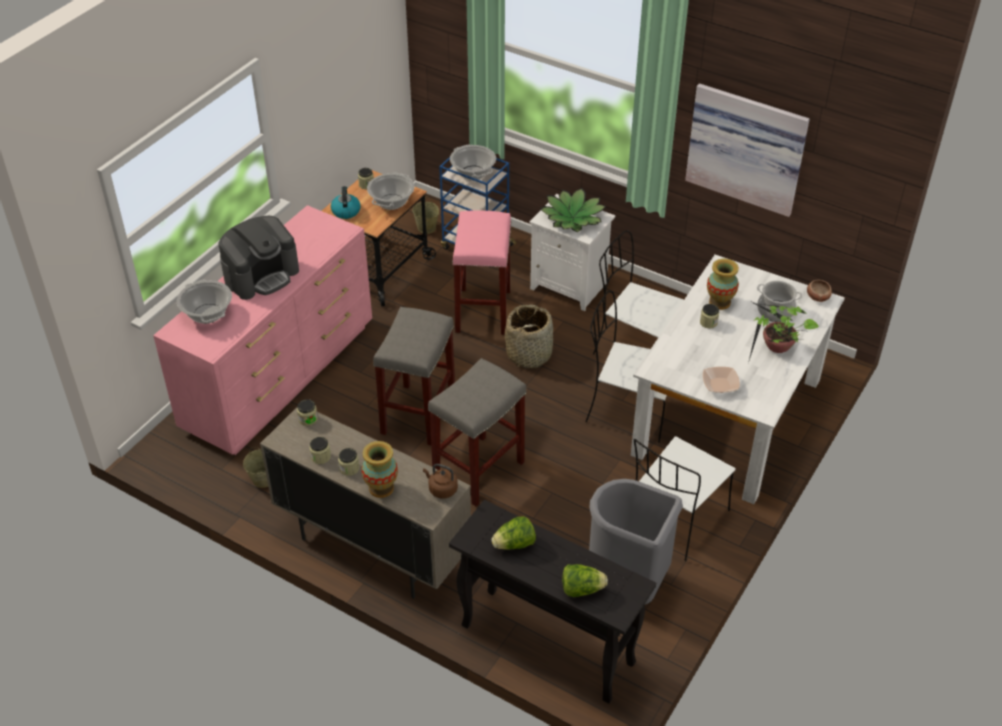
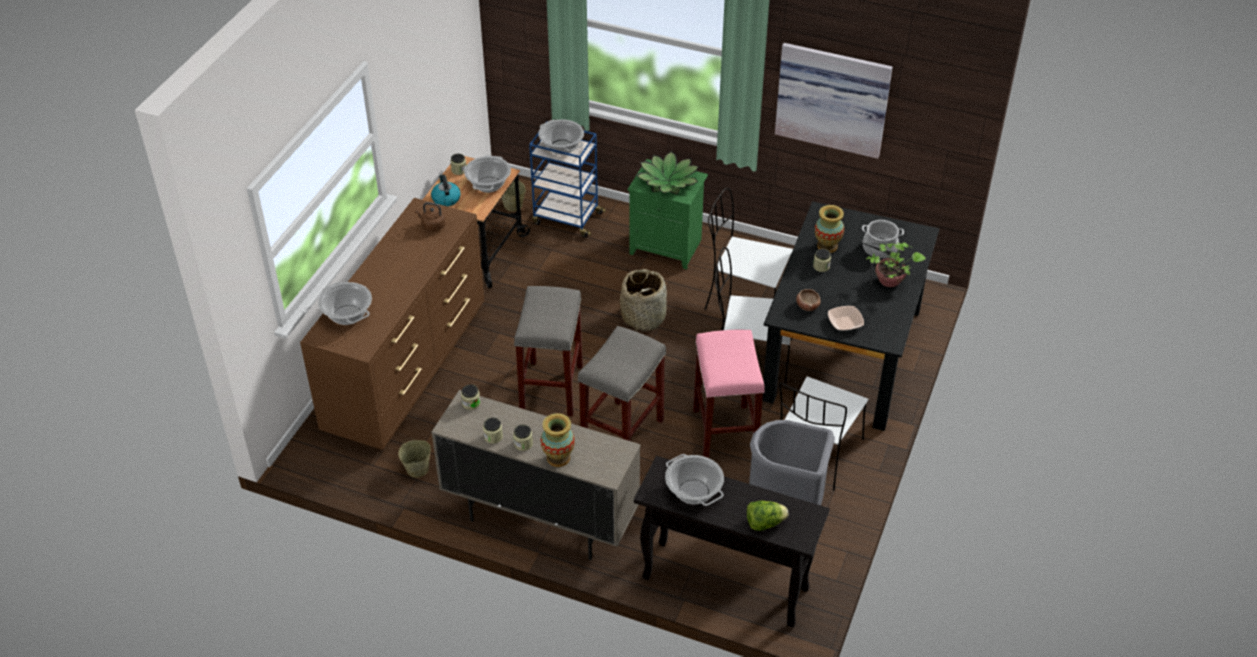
camera: 10 degrees left, 0 degrees up
(261, 275) = (389, 271): coffee machine -> none
(281, 377) = (407, 369): pink dresser -> brown dresser
(441, 489) = (614, 451): brown kettle -> brown kettle (432, 226)
(483, 312) = (589, 282): pink stool -> pink stool (725, 434)
(514, 544) = (694, 492): lettuce -> cooking pot
(570, 286) = (667, 246): white nightstand -> green nightstand
(727, 415) = (842, 352): white dining table -> black dining table
(817, 296) = (915, 230): bowl -> bowl (807, 305)

